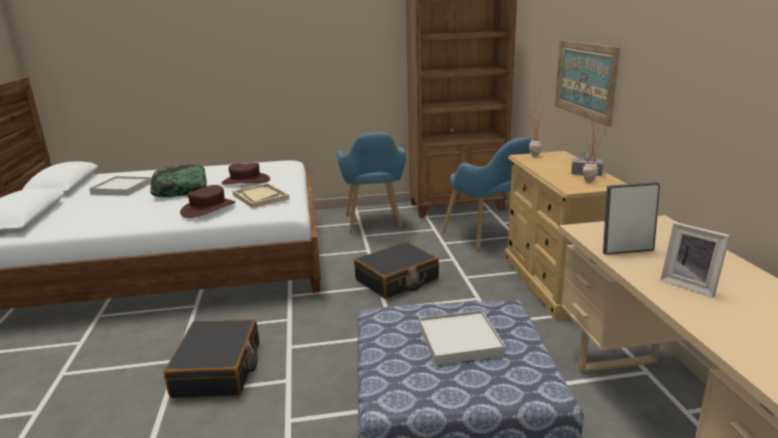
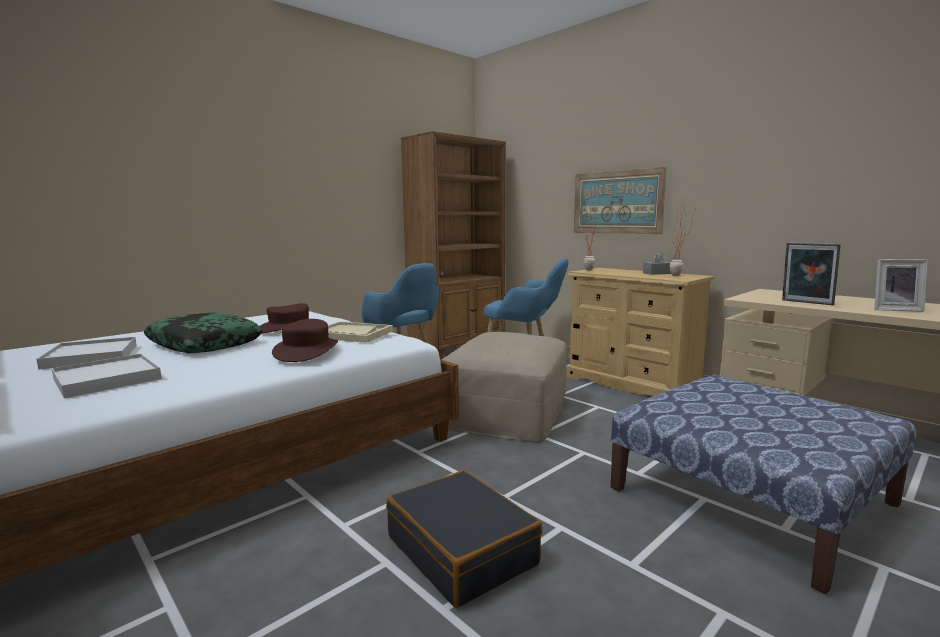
camera: 35 degrees left, 10 degrees down
(397, 280) = (506, 411): black suitcase -> beige ottoman
(460, 340) = (753, 406): white tray -> white tray (107, 379)
(626, 250) = (806, 302): picture frame -> picture frame turned 90 degrees counterclockwise

